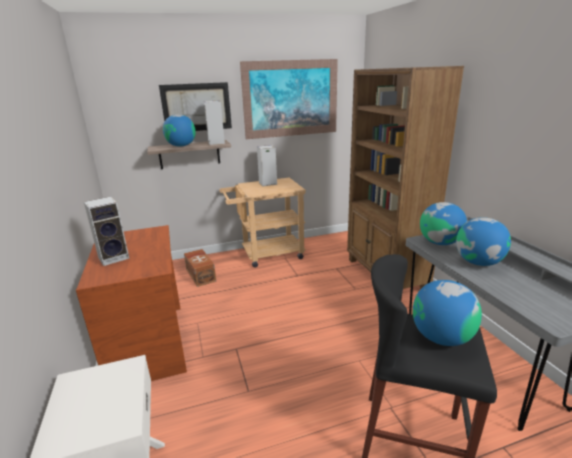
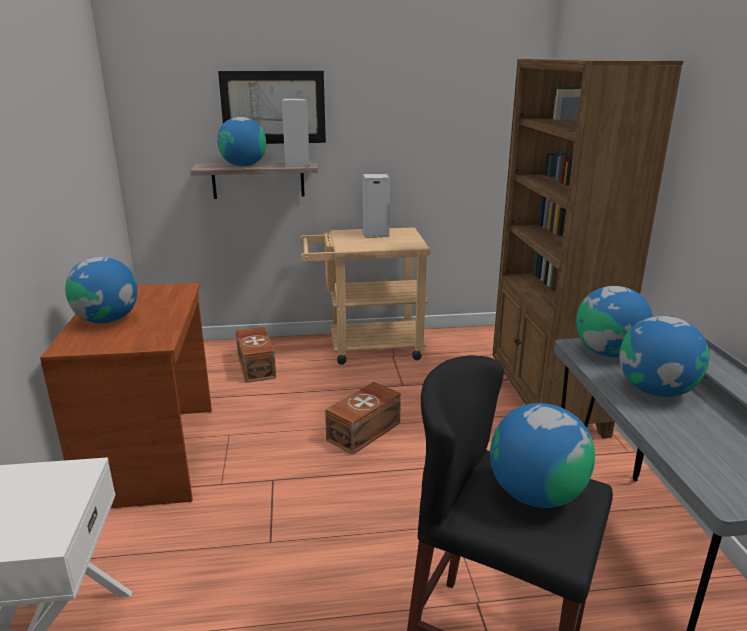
camera: 10 degrees right, 0 degrees up
(114, 257) = (107, 320): speaker -> globe
(284, 308) = (365, 431): none -> brown storage box
(291, 99) = (425, 101): picture -> none

